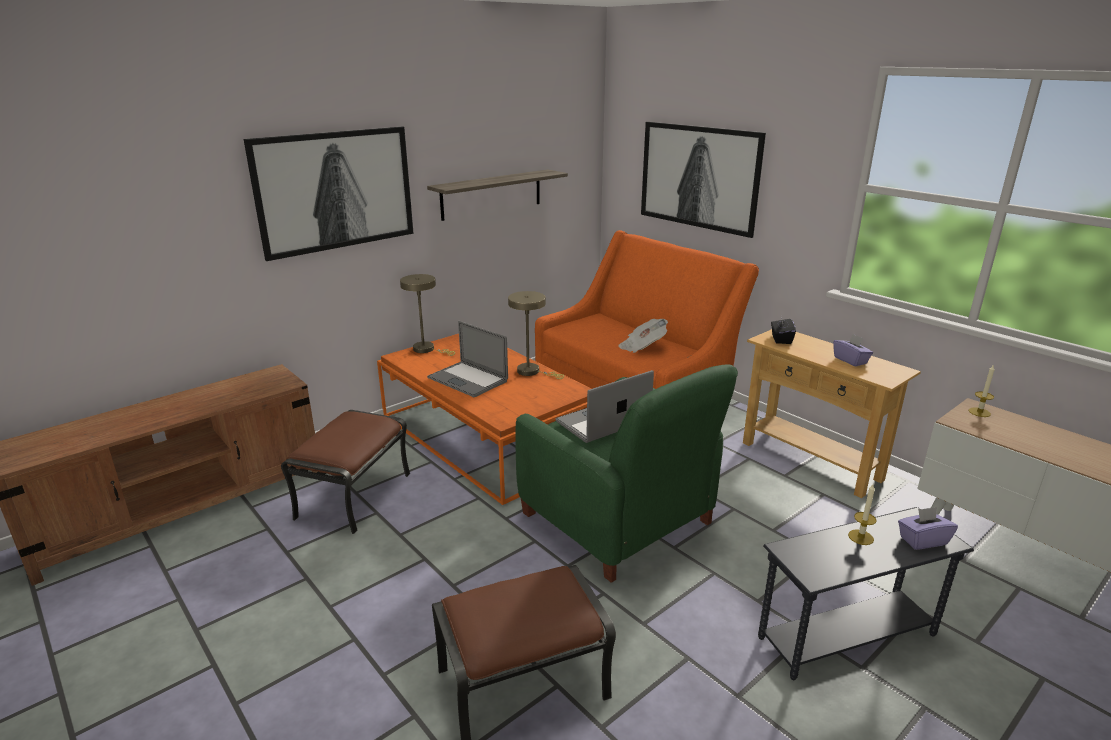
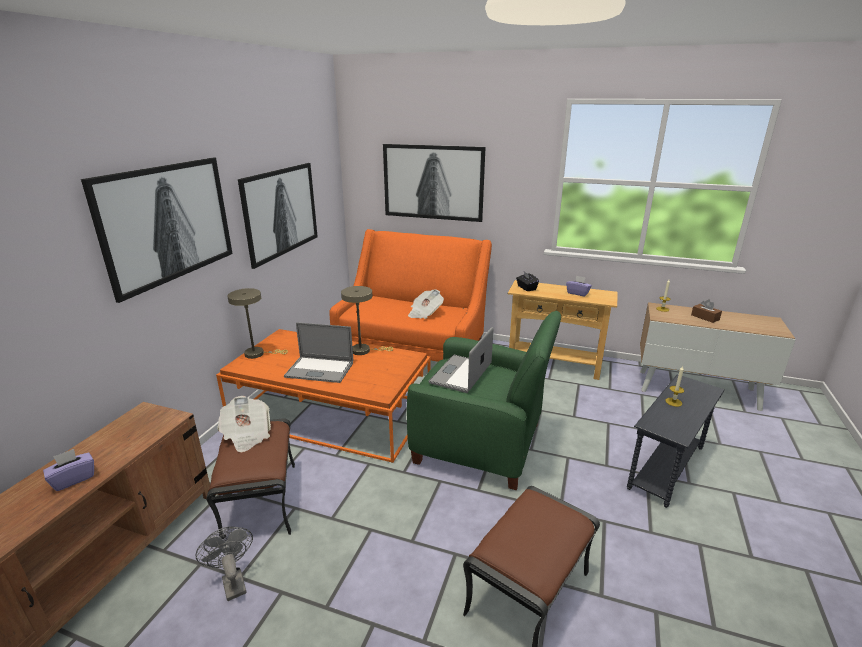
camera: 30 degrees left, 0 degrees up
(278, 553) = (232, 581): none -> grey fan
(351, 421) = (247, 435): none -> newspaper
(491, 194) = (280, 211): shelf -> picture
(922, 540) = (700, 393): purple tissue box -> purple tissue box (73, 479)
(1043, 440) = (705, 317): none -> brown tissue box

